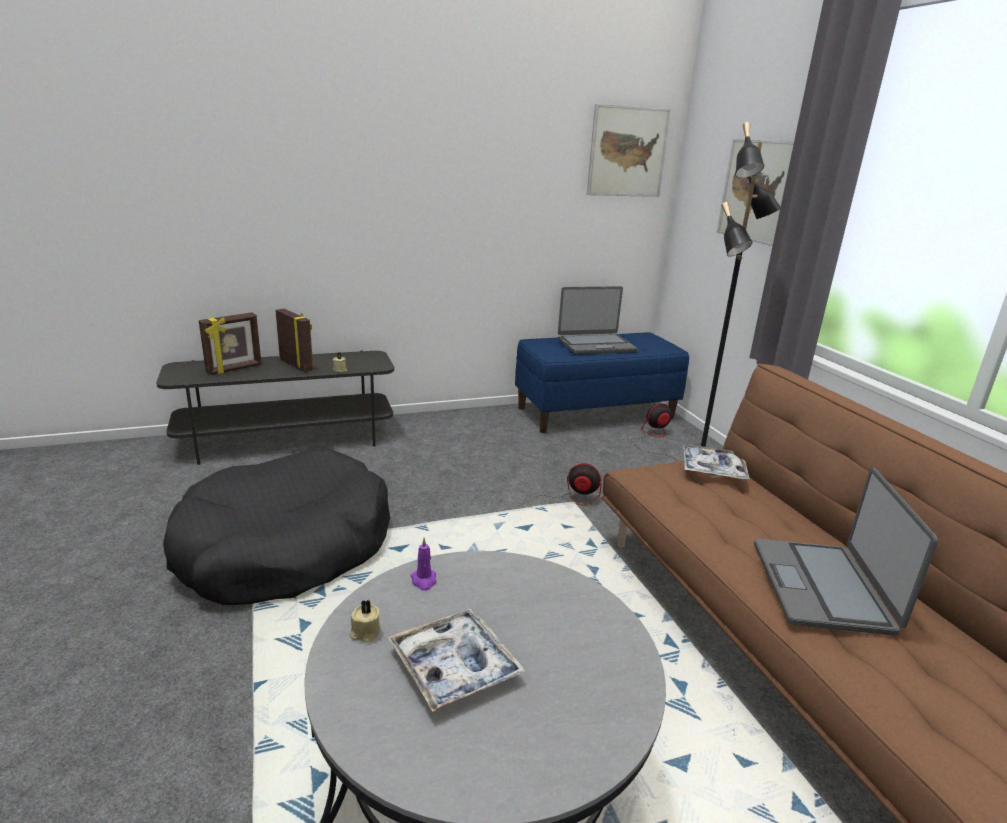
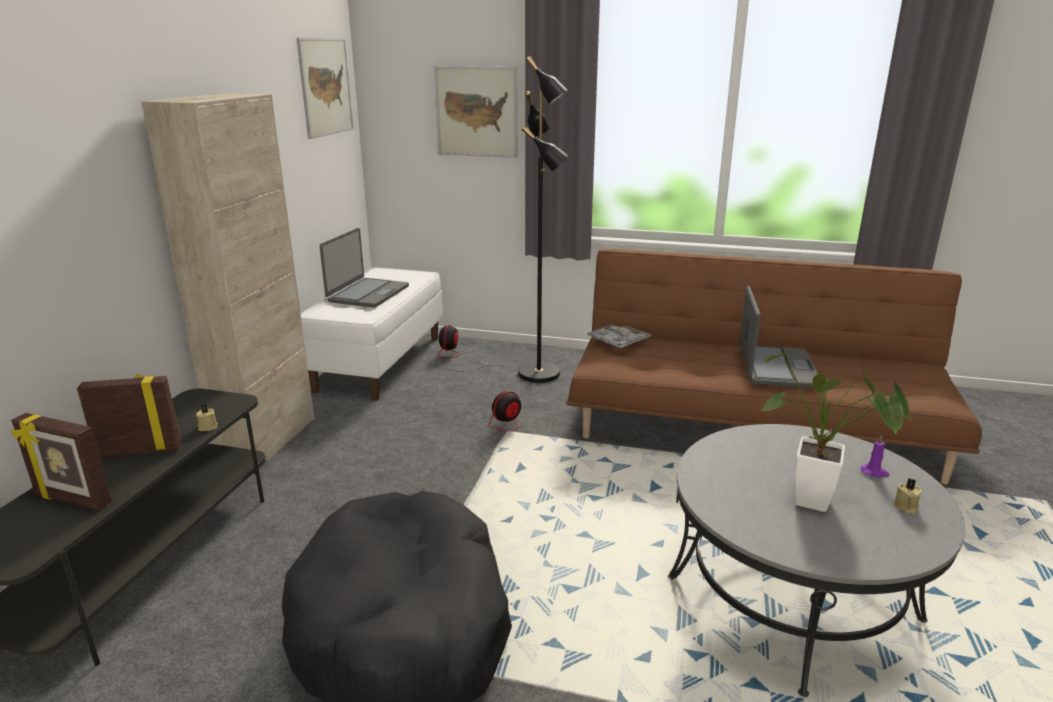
camera: 55 degrees left, 0 degrees up
(234, 369) = (72, 500): picture frame -> picture frame turned 120 degrees clockwise
(365, 632) = (766, 531): beige candle -> beige candle (905, 507)
(424, 581) = (711, 488): purple candle -> purple candle (874, 472)
(441, 419) = (267, 440): none -> beige cabinet
(454, 666) = (821, 504): tray -> potted plant
(595, 413) = (379, 363): blue bench -> white bench
(823, 587) = (776, 368): laptop -> laptop turned 120 degrees counterclockwise

